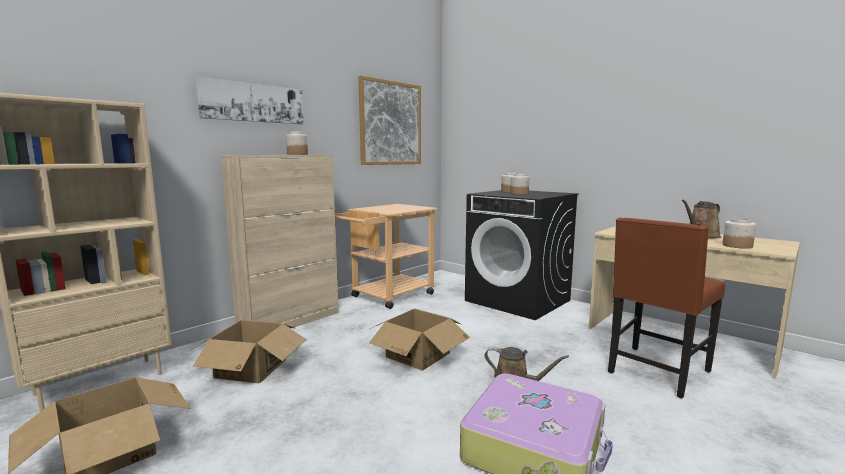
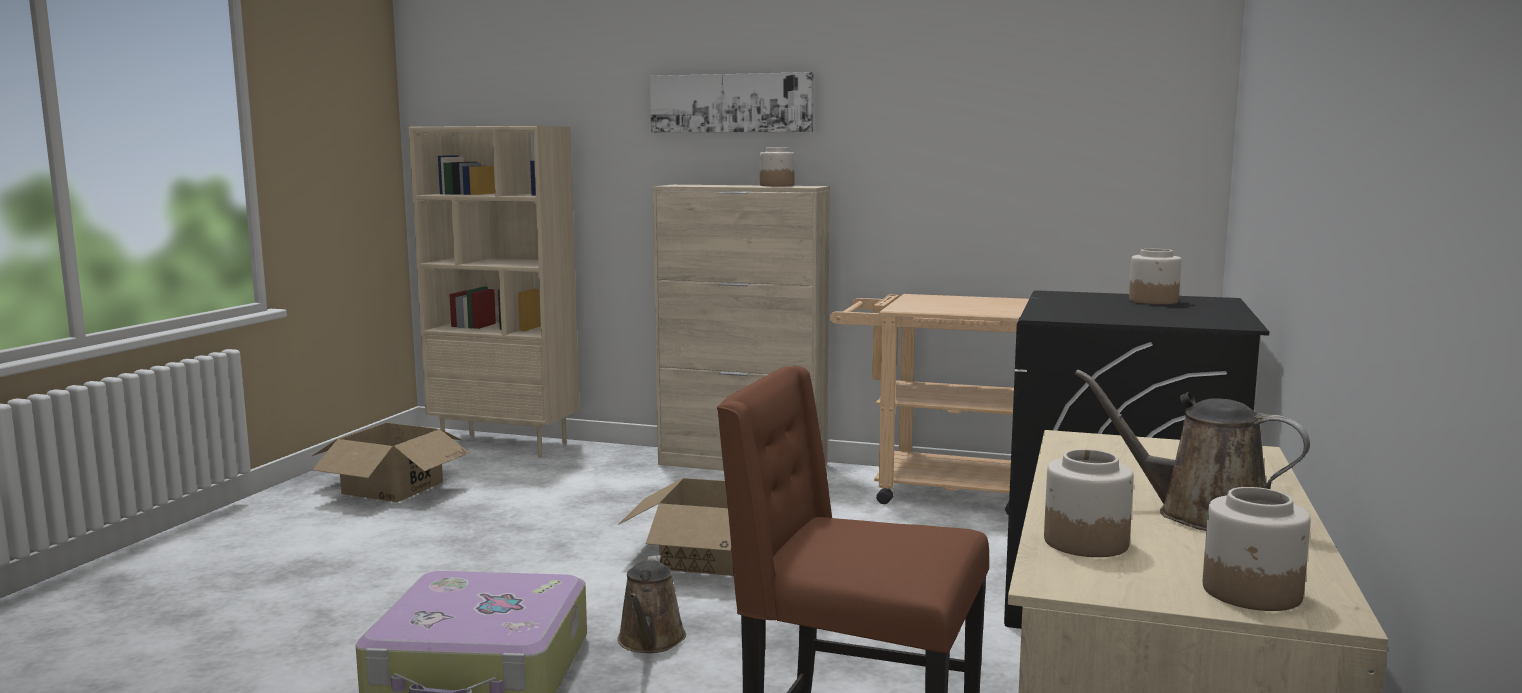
camera: 65 degrees right, 0 degrees up
(250, 368) = (583, 485): cardboard box -> none
(390, 123) = (1038, 116): picture -> none
(519, 193) = (1112, 307): jar -> jar (1252, 593)

